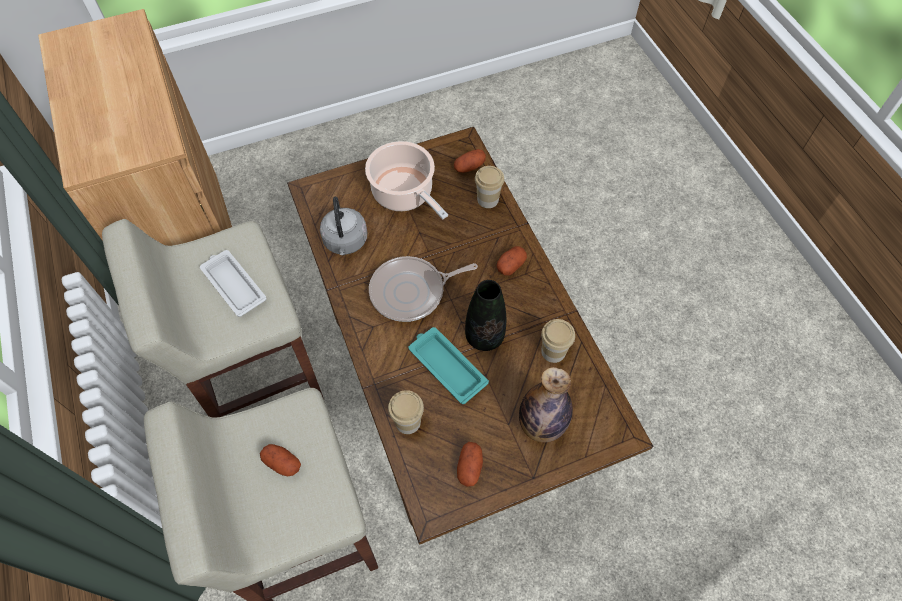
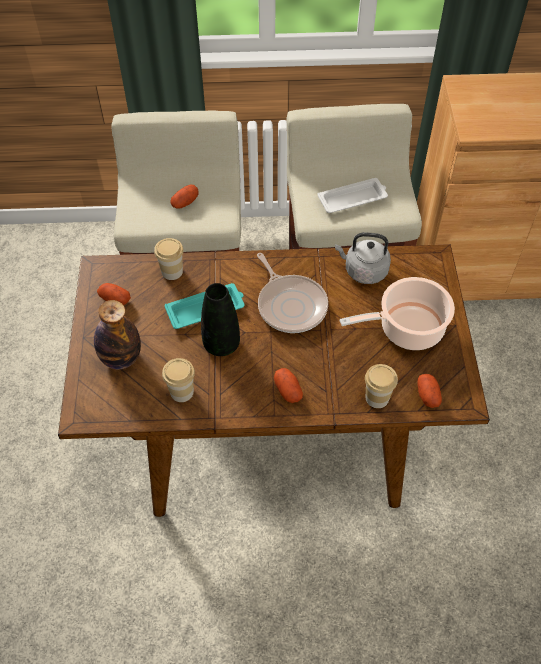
camera: 110 degrees right, 5 degrees down
(411, 292) = (290, 305): frying pan -> frying pan turned 150 degrees clockwise

